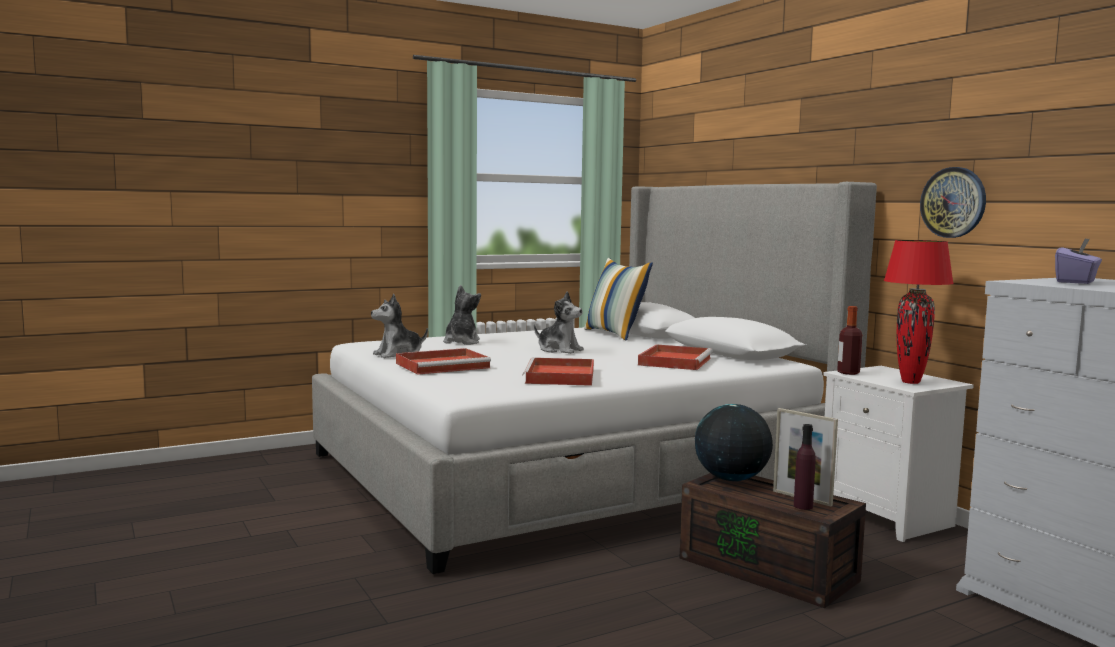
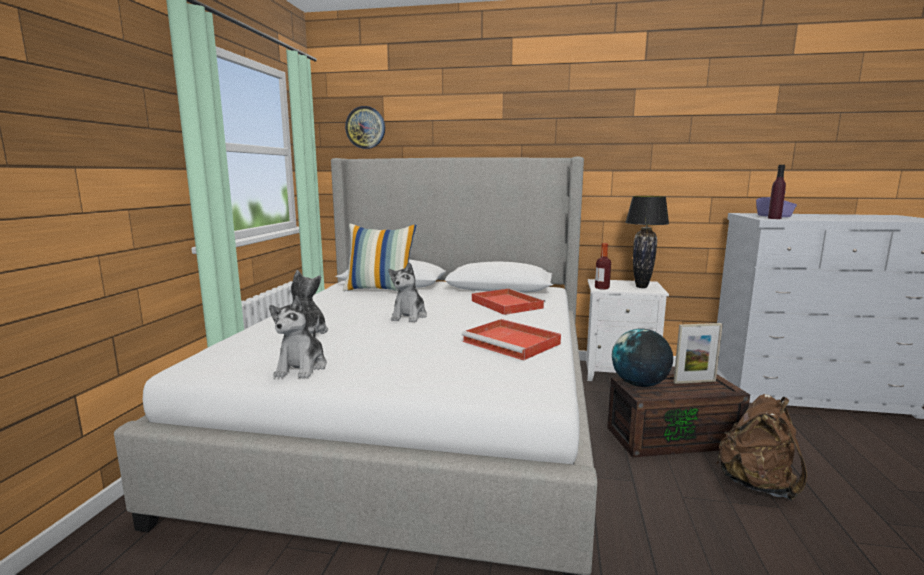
camera: 50 degrees left, 5 degrees up
(444, 365) = (397, 365): red tray -> none
(559, 350) = (409, 316): plush toy -> plush toy turned 120 degrees clockwise
(745, 623) = (757, 484): none -> brown backpack
(803, 506) = (711, 387): purple bottle -> purple bottle (774, 218)
(910, 382) = (641, 287): red table lamp -> black table lamp
(953, 202) = (639, 170): wall clock -> wall clock (365, 127)

